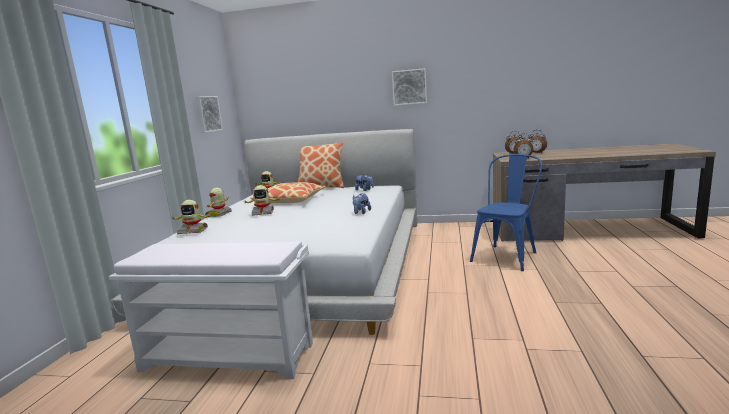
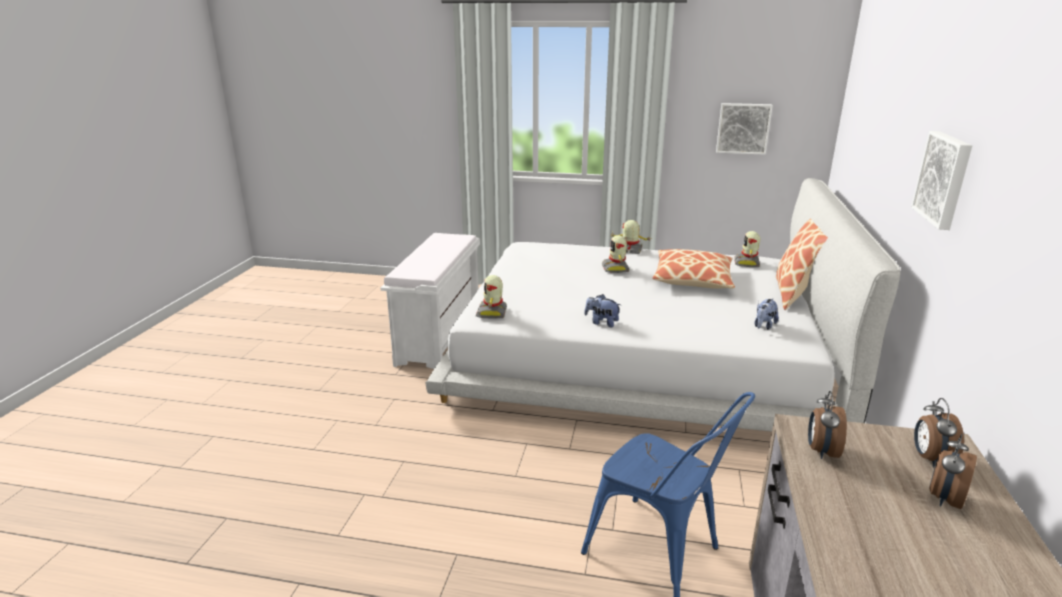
camera: 90 degrees right, 10 degrees up
(193, 231) = (552, 247): toy robot -> toy robot (492, 312)

